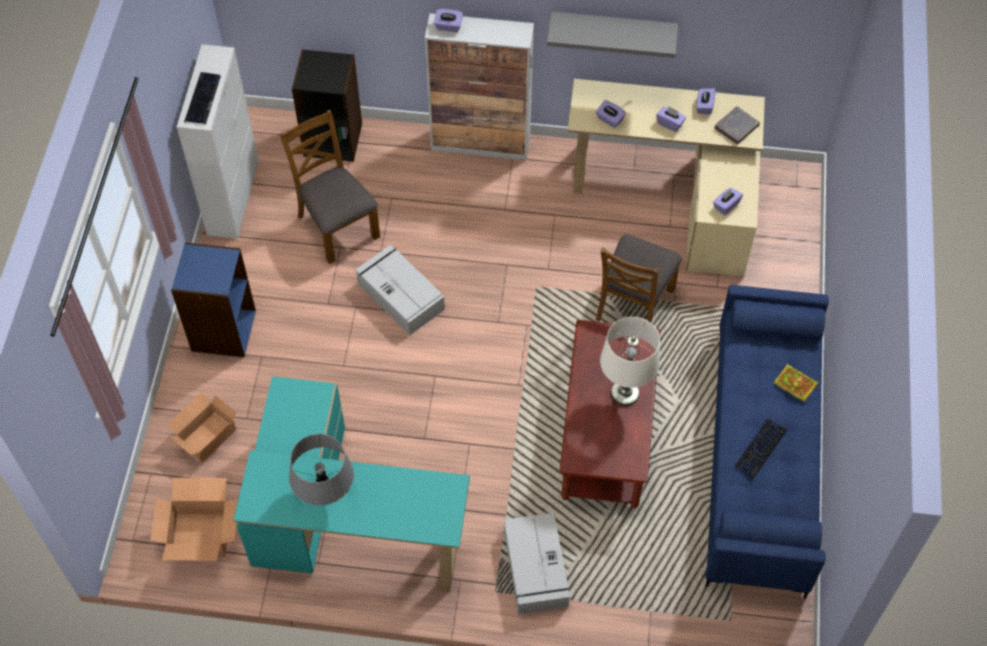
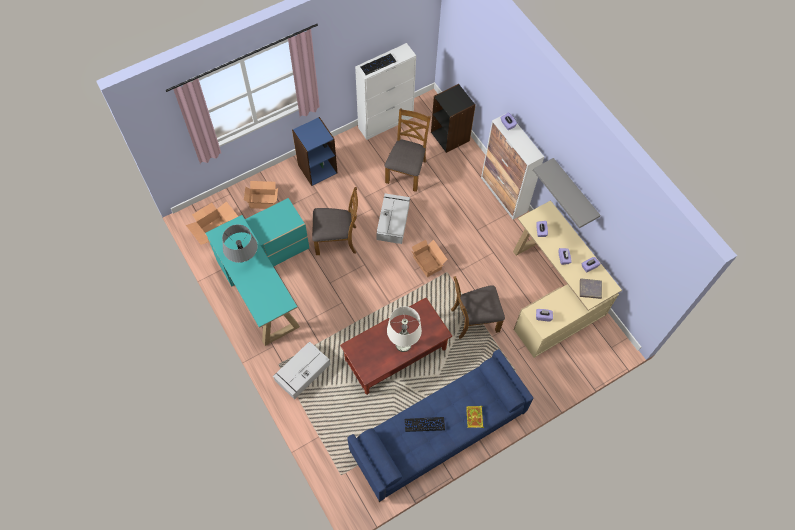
camera: 50 degrees right, 5 degrees up
(363, 384) = (336, 239): none -> brown chair
(501, 298) = (428, 262): none -> cardboard box

